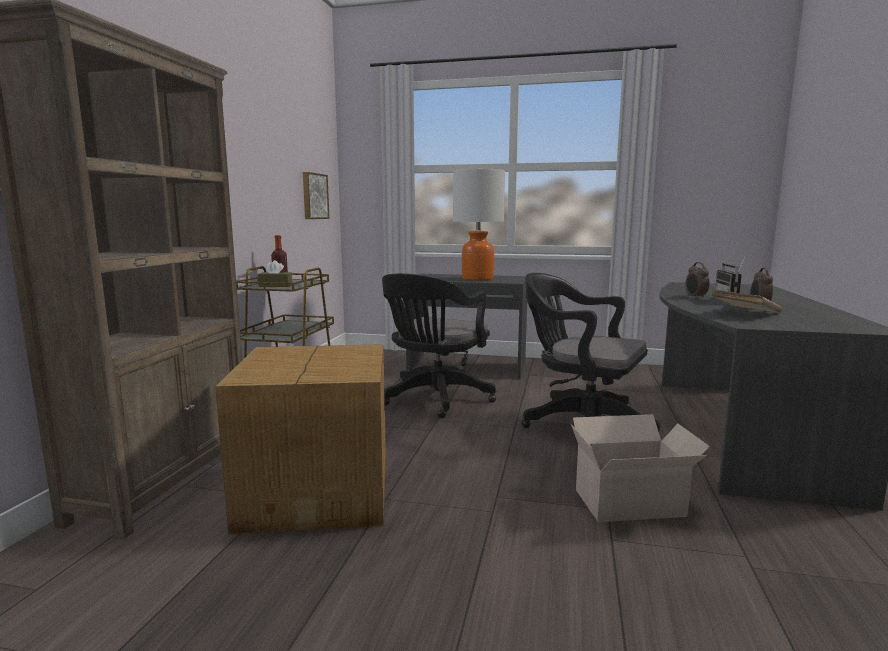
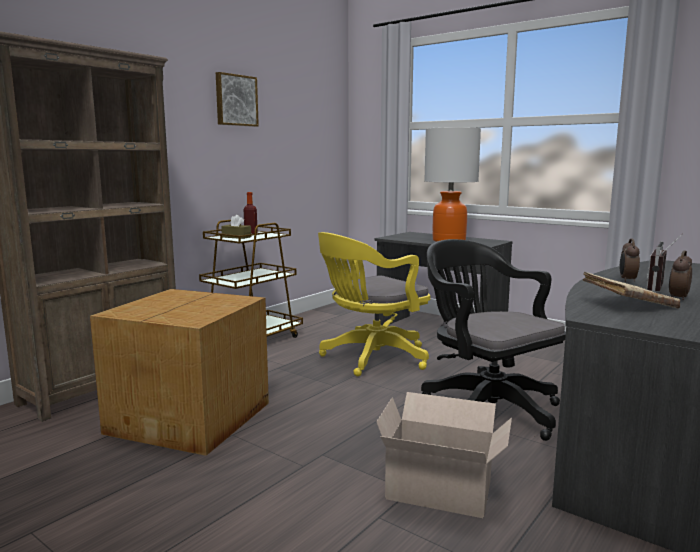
camera: 25 degrees right, 0 degrees up
(314, 196) = (311, 154): picture -> picture (235, 100)
(435, 400) = (371, 358): black office chair -> yellow office chair

